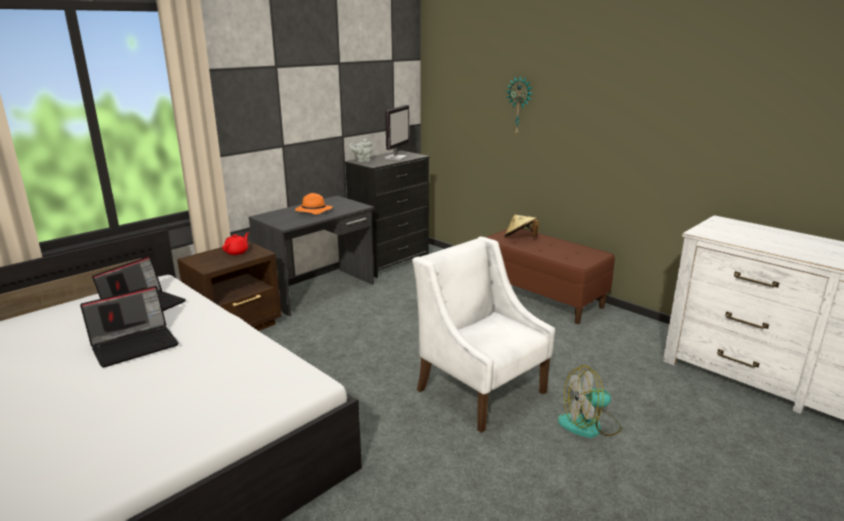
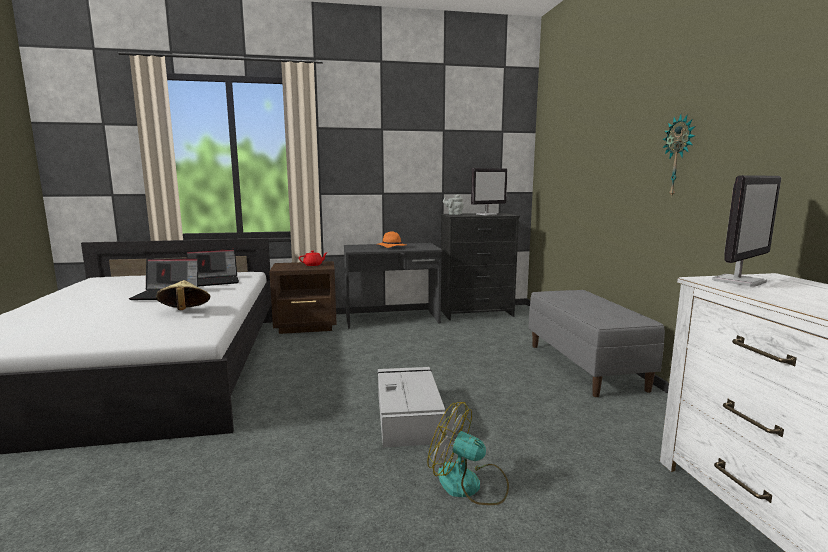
camera: 35 degrees right, 10 degrees down
(480, 390) = (408, 416): white armchair -> grey storage box
(519, 106) = (595, 160): wall clock -> wall clock (679, 156)
(520, 238) = (572, 297): beige hat -> beige hat (184, 312)
(542, 297) = (585, 366): brown bench -> grey bench
(716, 230) = (738, 281): none -> monitor

